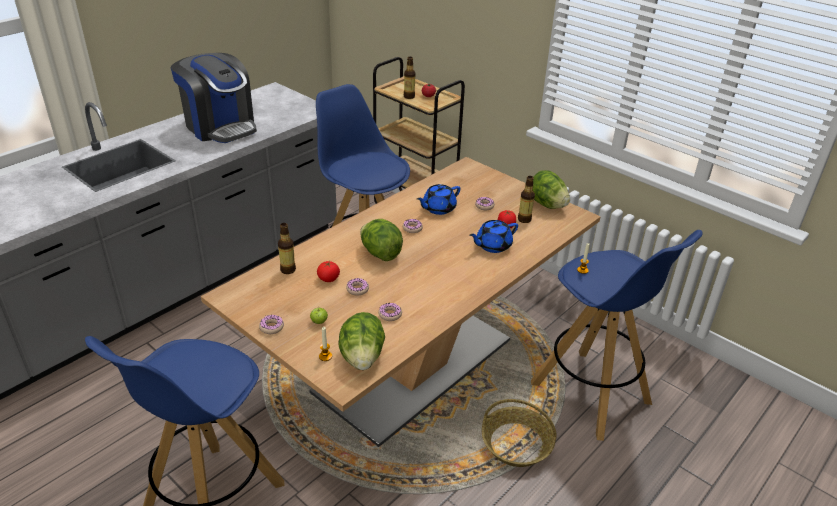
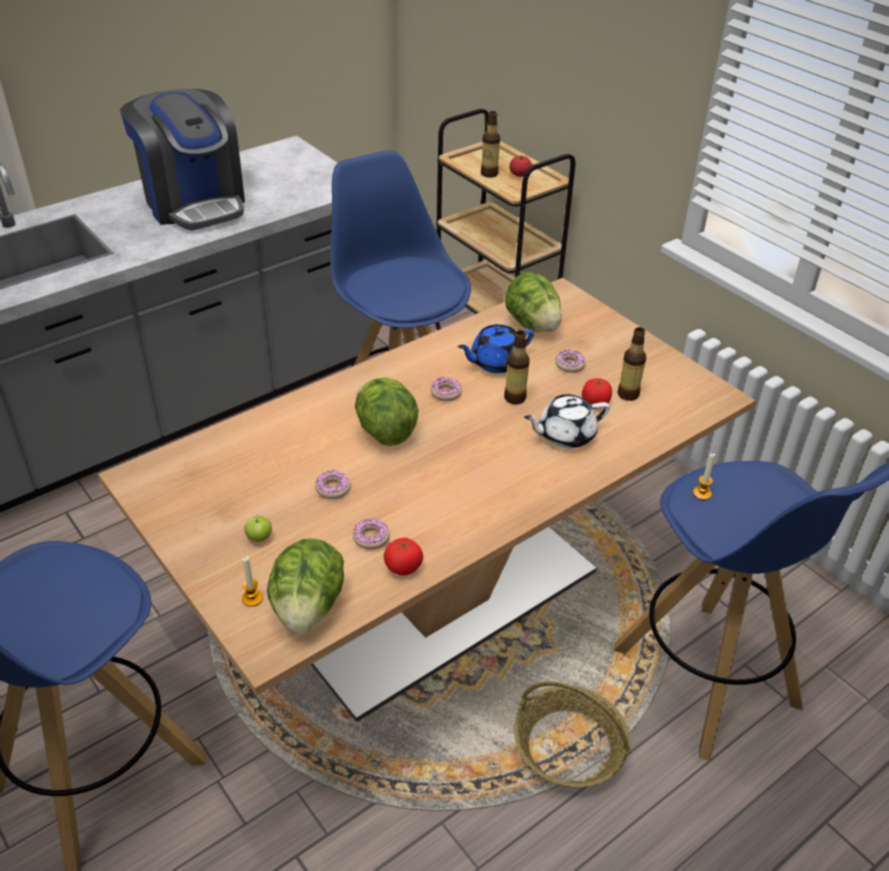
camera: 10 degrees right, 5 degrees up
(271, 327) = (186, 538): donut -> none
(288, 270) = (237, 444): bottle -> bottle (515, 398)
(328, 279) = (294, 465): tomato -> tomato (403, 567)
(492, 246) = (565, 435): blue teapot -> white teapot
(547, 204) = (671, 372): lettuce -> lettuce (532, 324)

